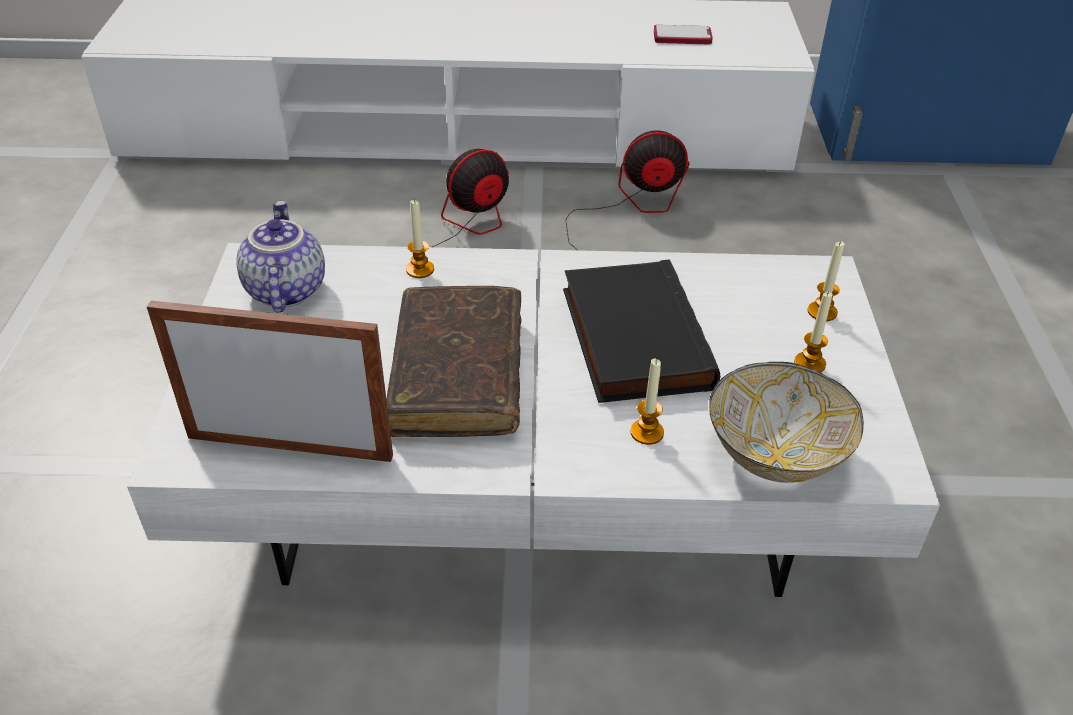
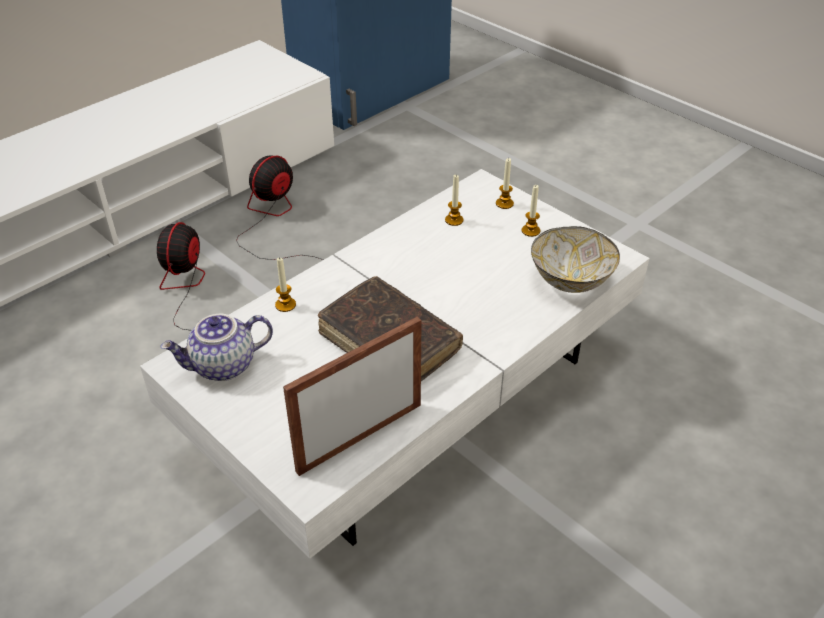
camera: 45 degrees left, 0 degrees up
(284, 290) = (223, 367): teapot -> teapot turned 60 degrees counterclockwise
(631, 337) = (442, 269): black book -> none
(647, 432) = (510, 307): candle -> candle (454, 220)
(682, 37) = (228, 89): phone -> none

